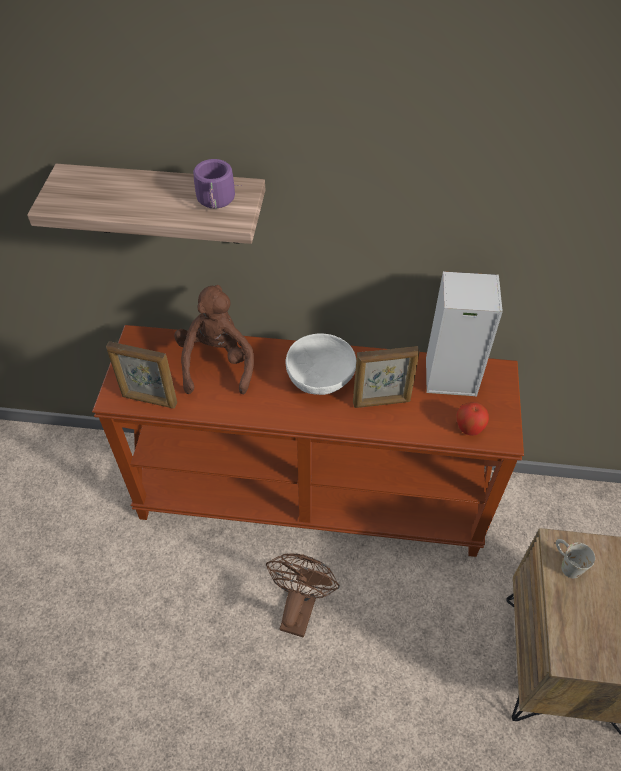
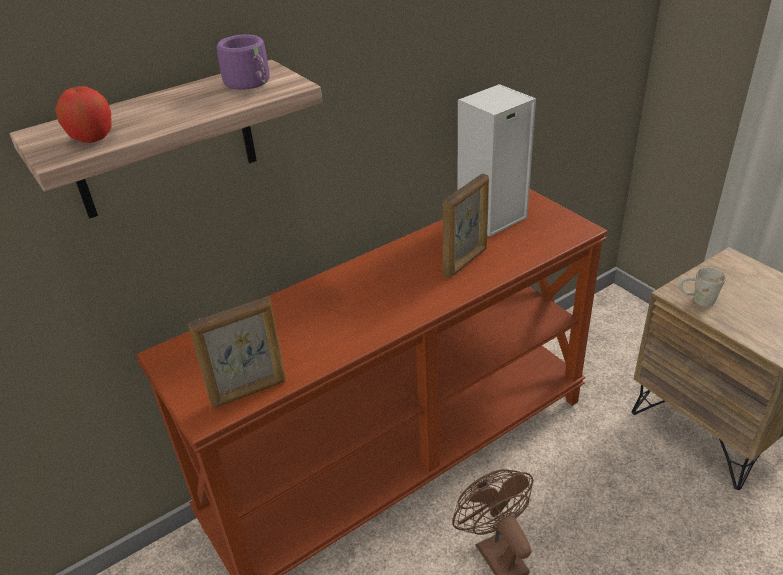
camera: 40 degrees left, 15 degrees down
(217, 363) = (282, 323): brown plush toy -> none
(321, 378) = (394, 277): white bowl -> none
(469, 427) = (550, 237): apple -> apple (92, 139)

